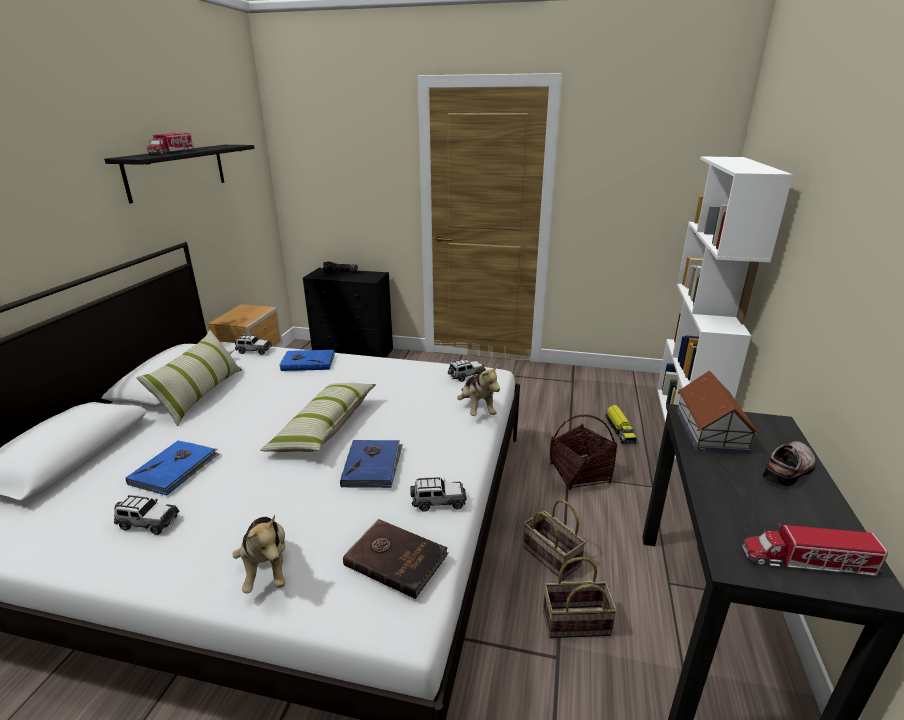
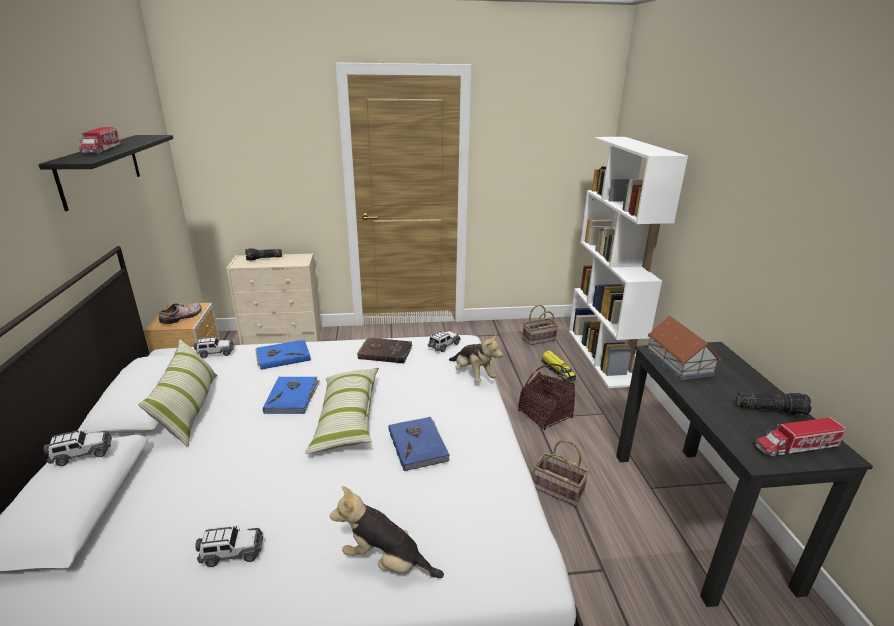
camera: 20 degrees left, 0 degrees up
(175, 469) = (221, 492): blue book -> blue book (292, 397)
(266, 568) = (386, 562): plush toy -> plush toy turned 150 degrees clockwise
(354, 353) = (283, 337): black dresser -> beige dresser
(396, 558) = (495, 522): brown book -> brown book (385, 352)
(438, 502) = (495, 464): toy car -> toy car (82, 454)
(574, 624) = (602, 539): basket -> basket (538, 339)
(790, 470) = (745, 382): shoe -> shoe (183, 317)
(802, 508) = (770, 409): none -> flashlight

